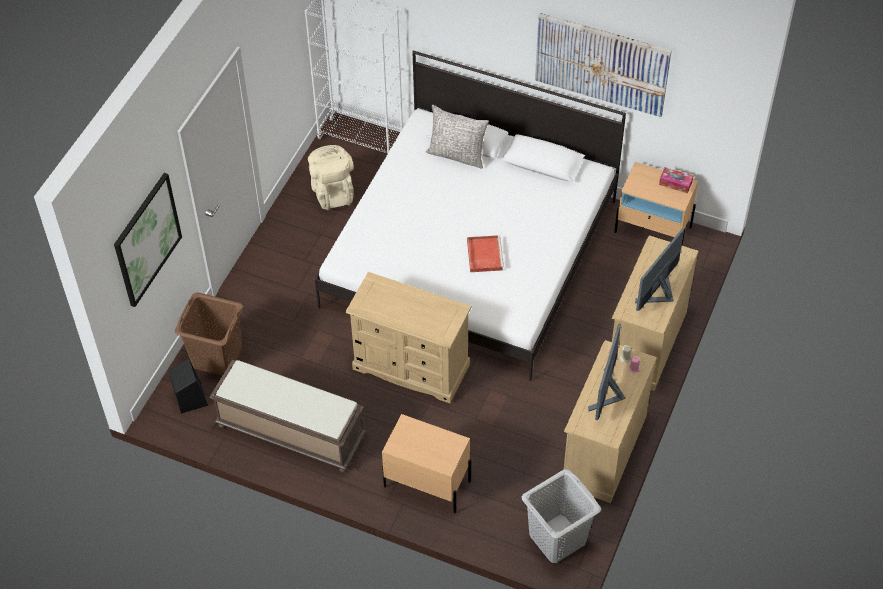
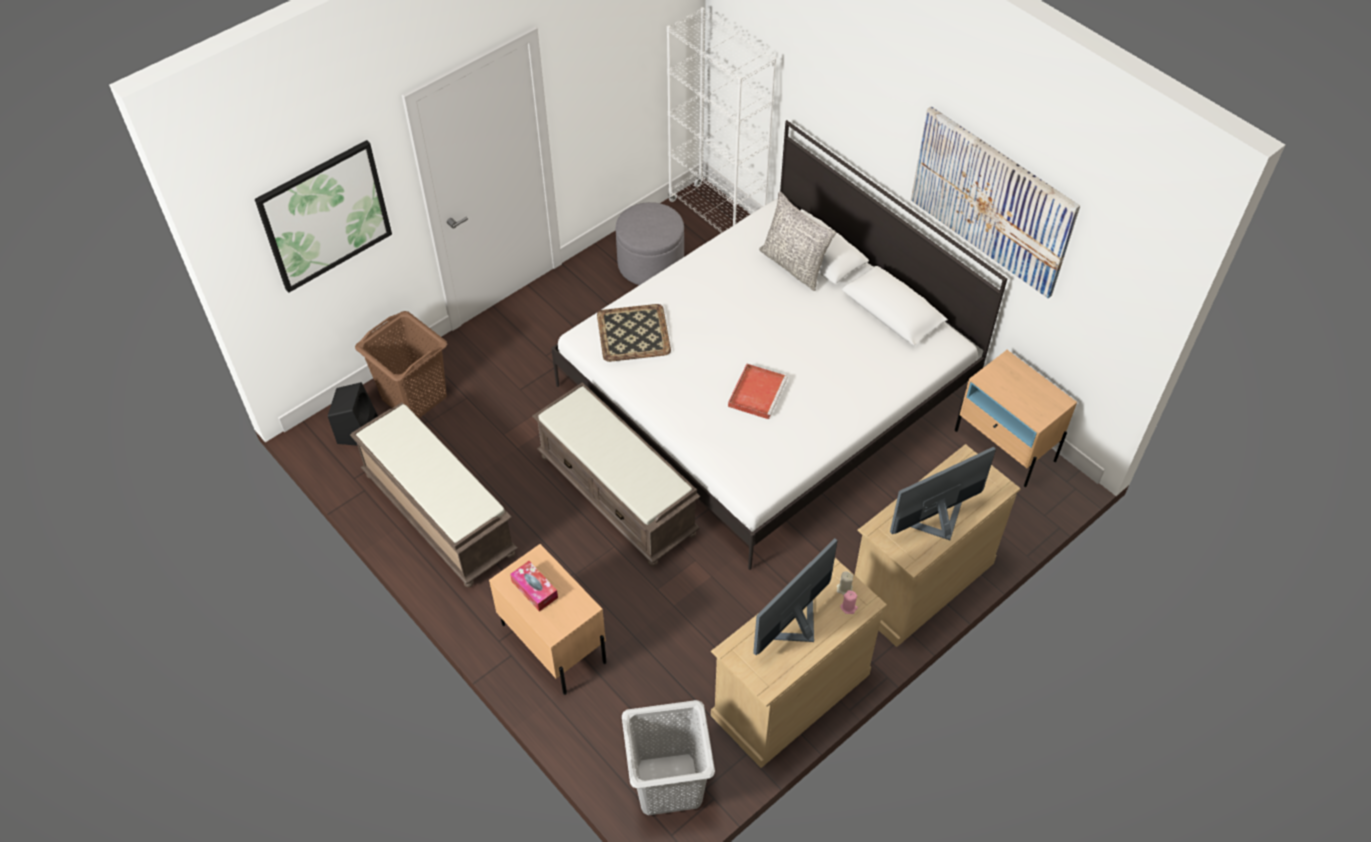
camera: 25 degrees right, 0 degrees up
(332, 192) = (650, 264): beige backpack -> grey ottoman
(373, 245) = (632, 332): none -> tray
(411, 367) = (619, 495): beige dresser -> brown bench
(675, 183) = (1045, 394): tissue box -> tissue box (534, 589)

